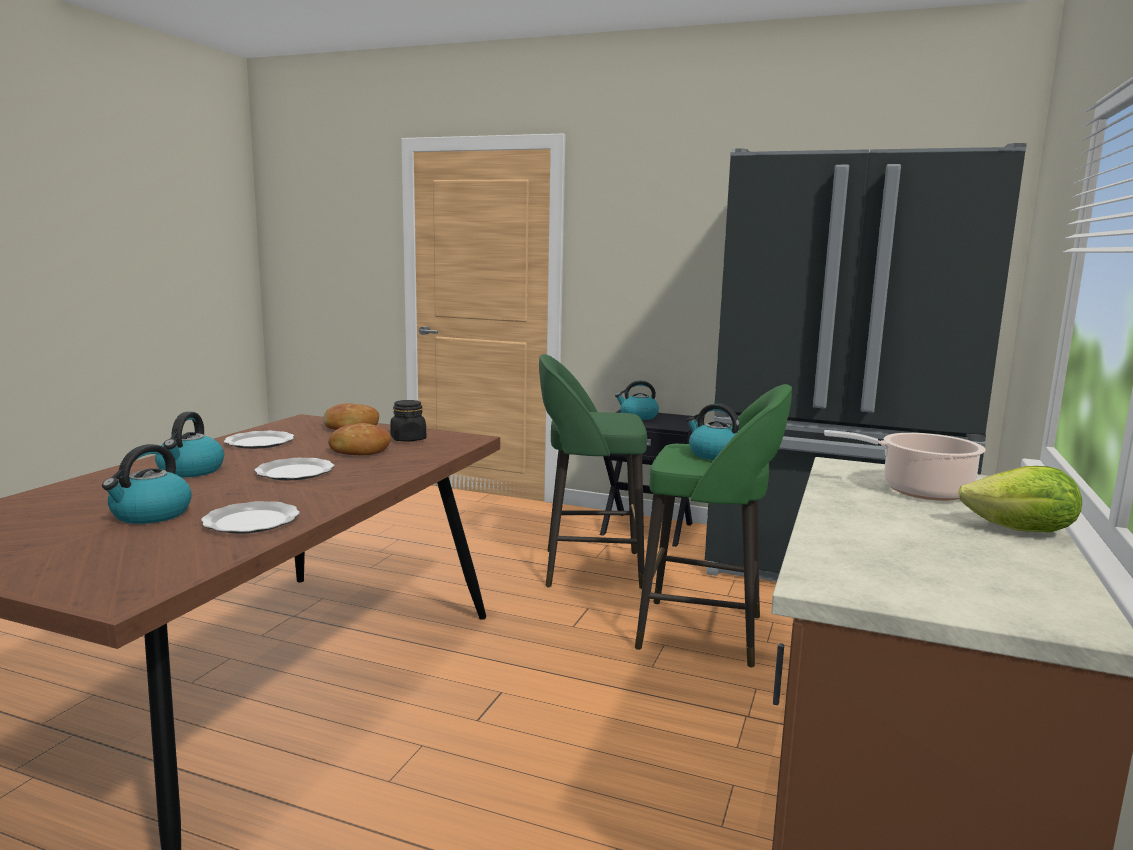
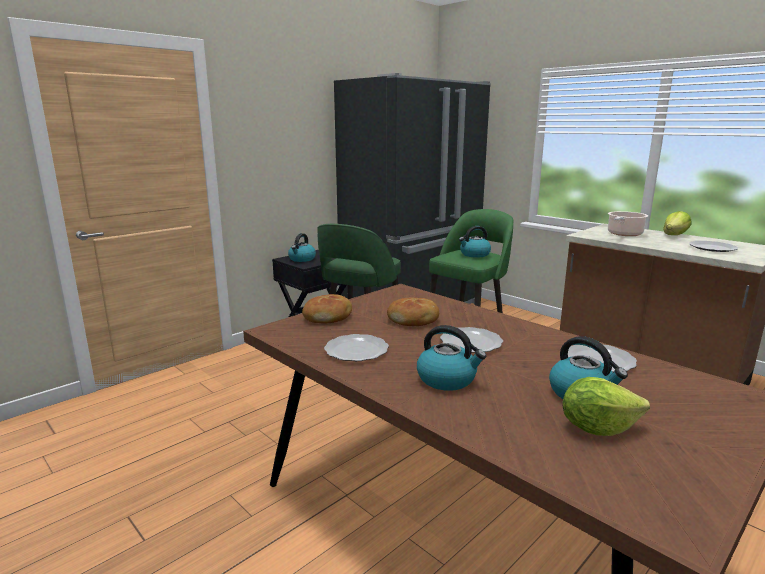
camera: 65 degrees left, 5 degrees up
(69, 520) = (597, 428): none -> lettuce
(408, 439) = (388, 304): black jar -> none
(914, 558) = (713, 248): none -> plate

